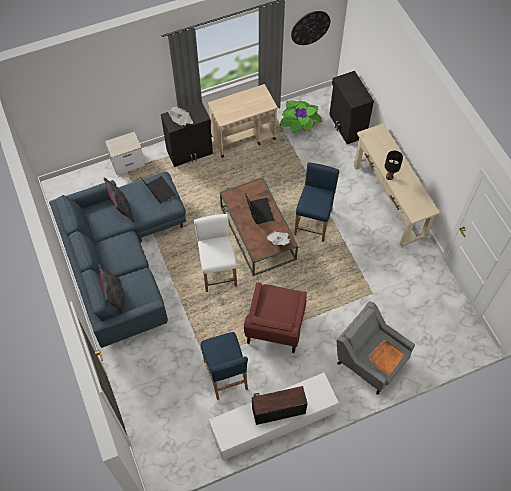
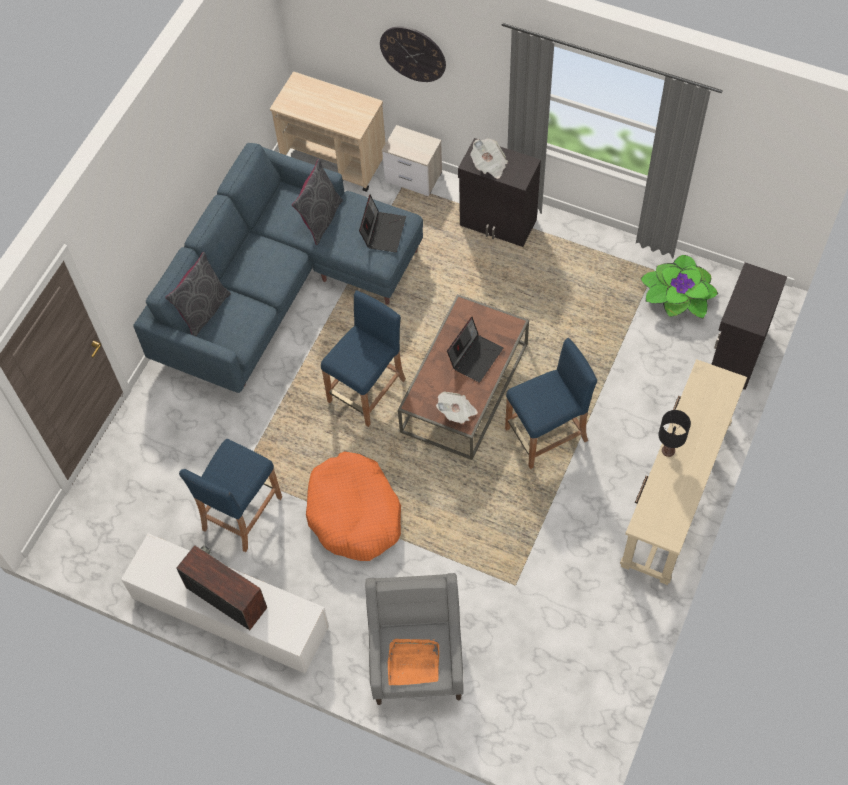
camera: 50 degrees right, 0 degrees up
(218, 271) = (367, 391): white stool -> blue stool
(243, 137) = (584, 258): beige cart -> beige cart (334, 160)
(275, 327) = (354, 513): red armchair -> orange dog bed
(310, 27) = (759, 165): wall clock -> wall clock (413, 53)

